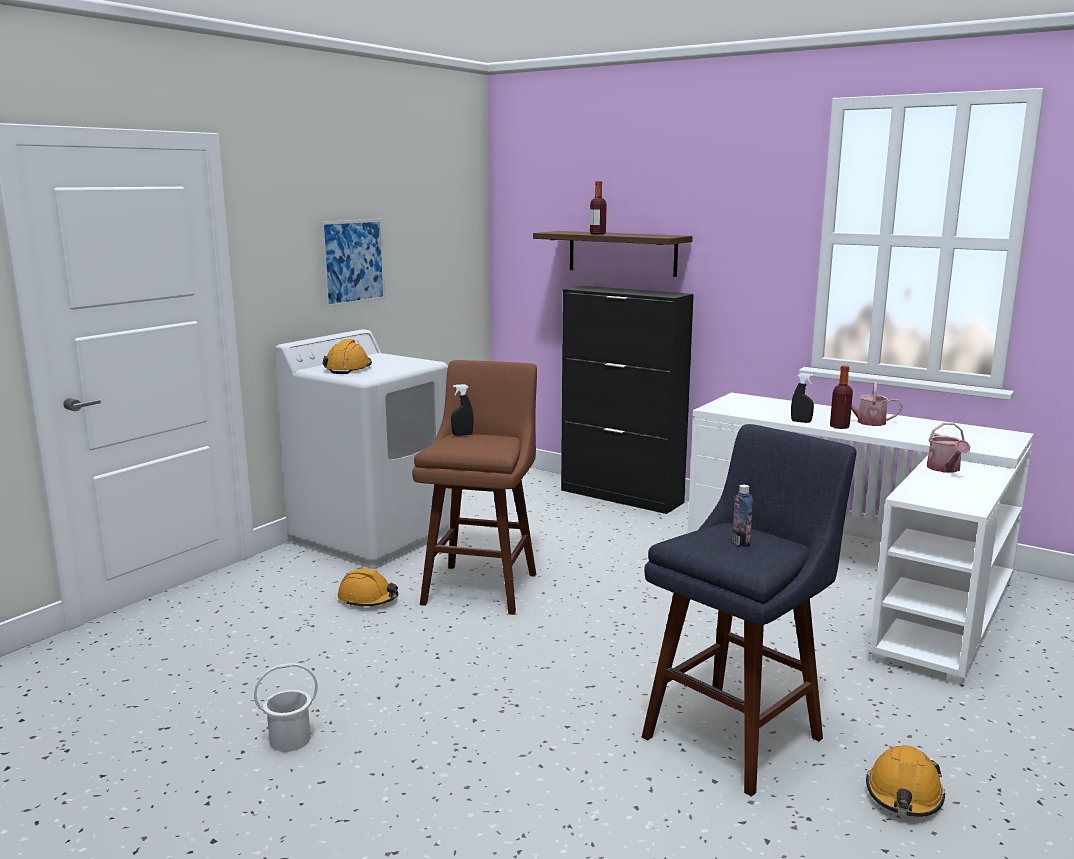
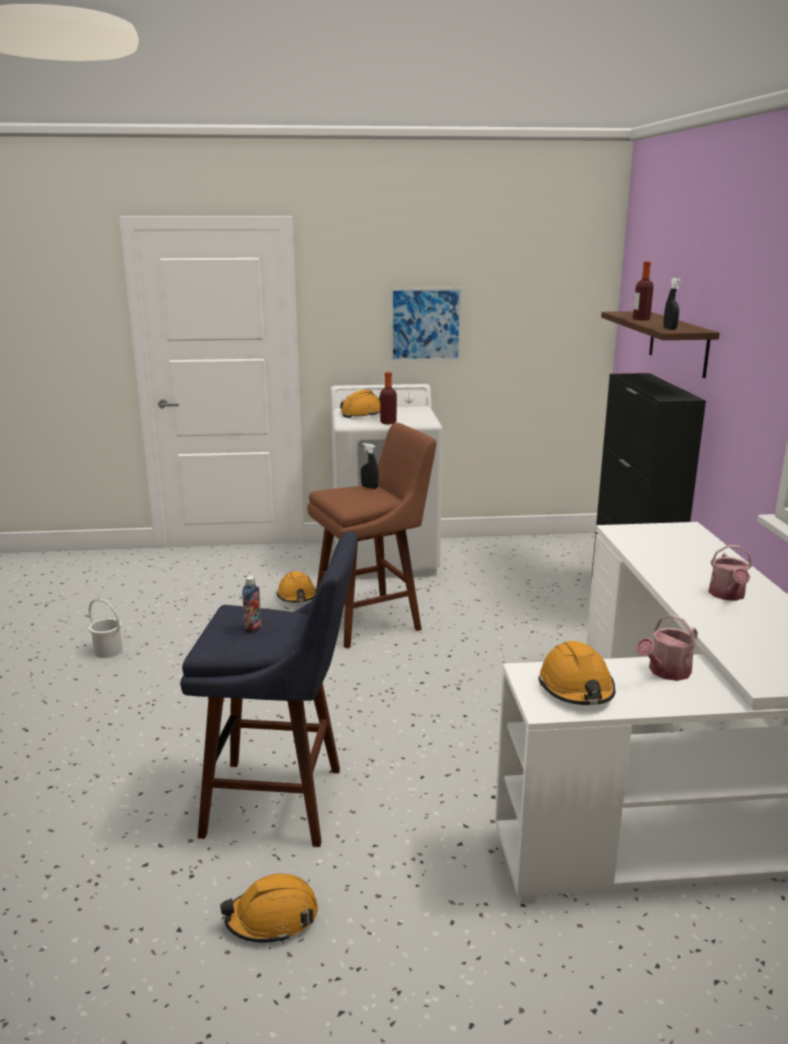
camera: 50 degrees right, 5 degrees up
(801, 421) = (656, 570): black spray bottle -> black spray bottle (669, 329)
(839, 426) = (677, 588): bottle -> bottle (388, 423)
(866, 422) = (728, 595): watering can -> watering can turned 150 degrees counterclockwise
(946, 493) = (576, 688): none -> orange hard hat

